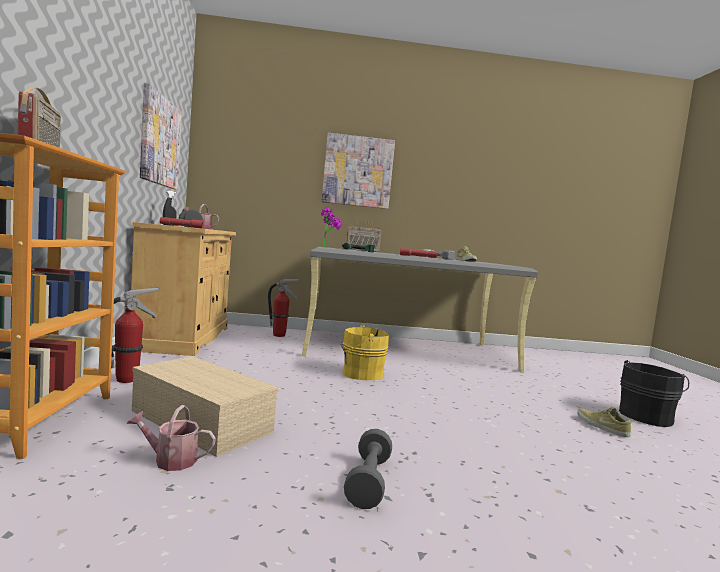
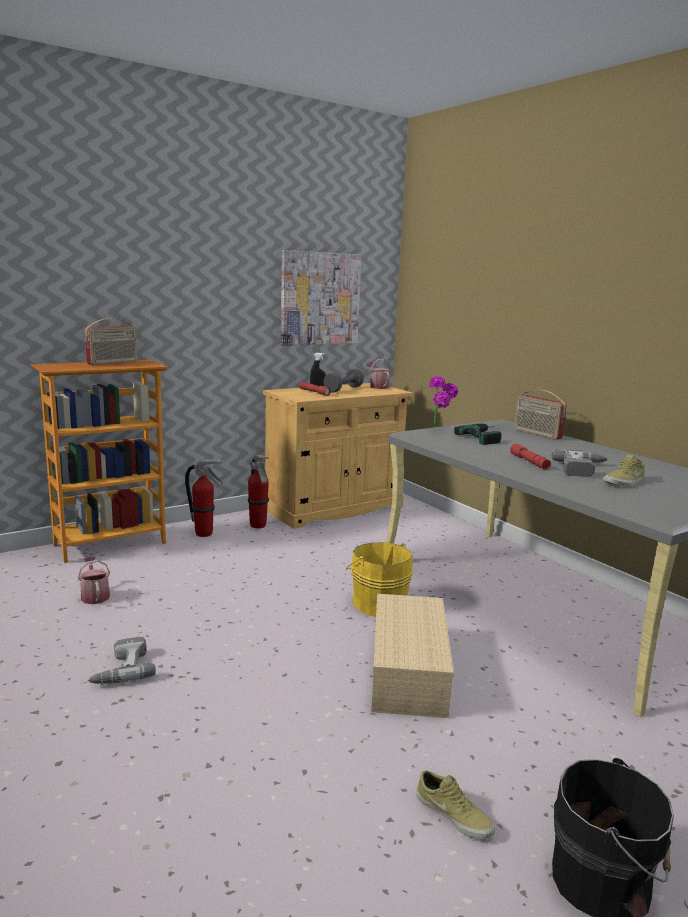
camera: 60 degrees right, 10 degrees up
(198, 421) = (160, 581): beige storage box -> beige storage box (406, 669)
(279, 335) = (433, 531): fire extinguisher -> fire extinguisher (258, 526)
(358, 171) = (561, 305): picture -> none
(368, 482) = (121, 669): grey dumbbell -> power drill
(601, 426) = (454, 814): beige shoe -> beige shoe turned 105 degrees clockwise

